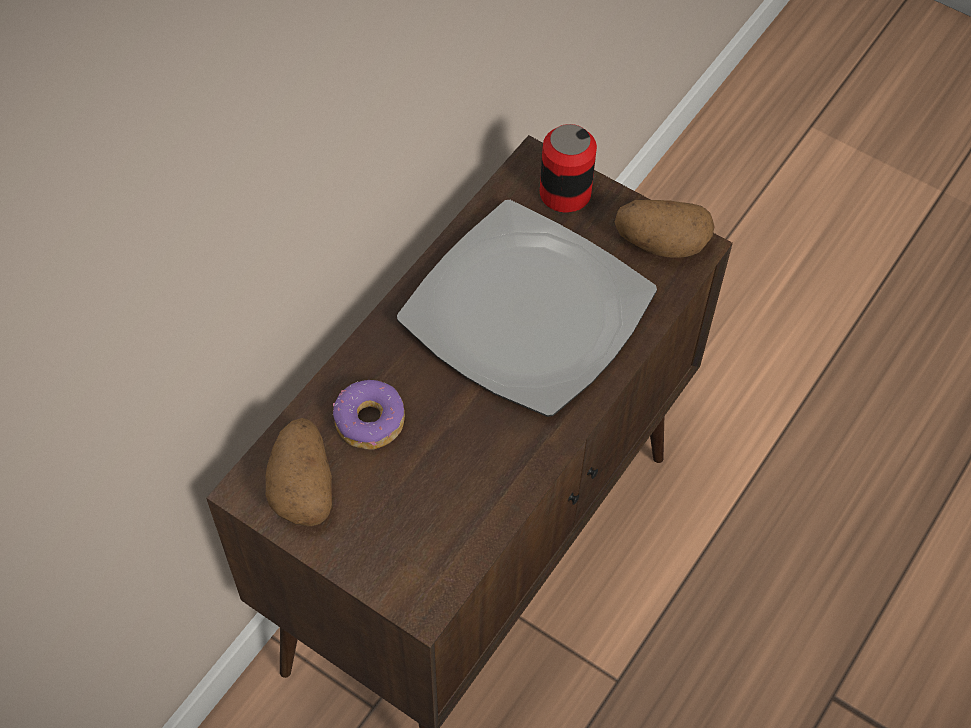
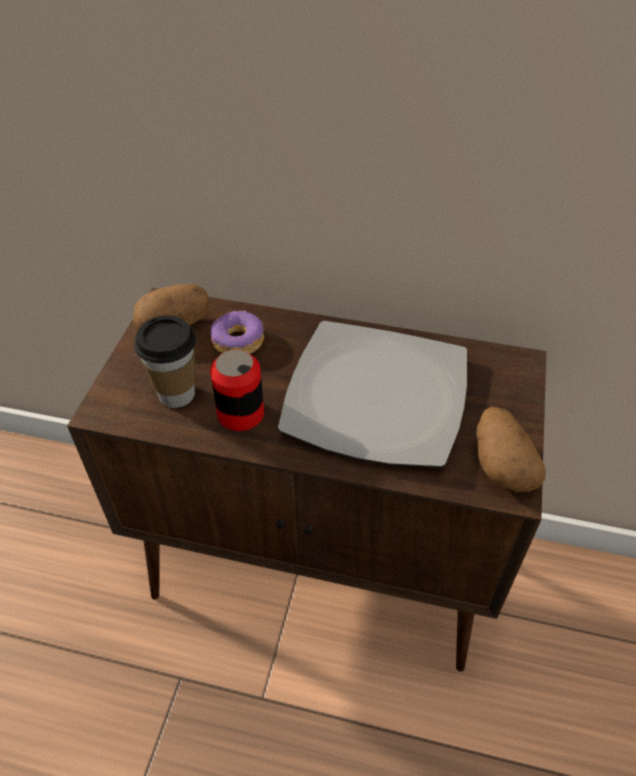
camera: 70 degrees right, 10 degrees down
(432, 512) = (177, 394): none -> cup
(565, 193) = (505, 388): can -> can (240, 414)

